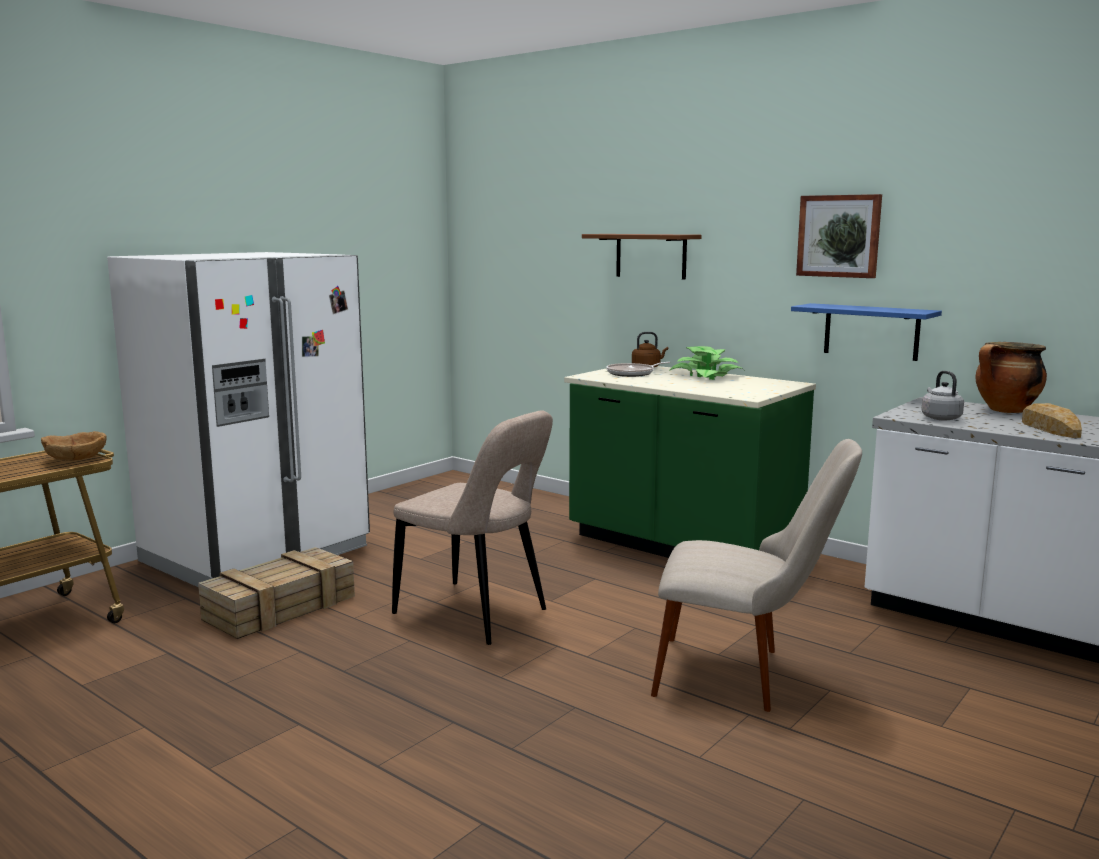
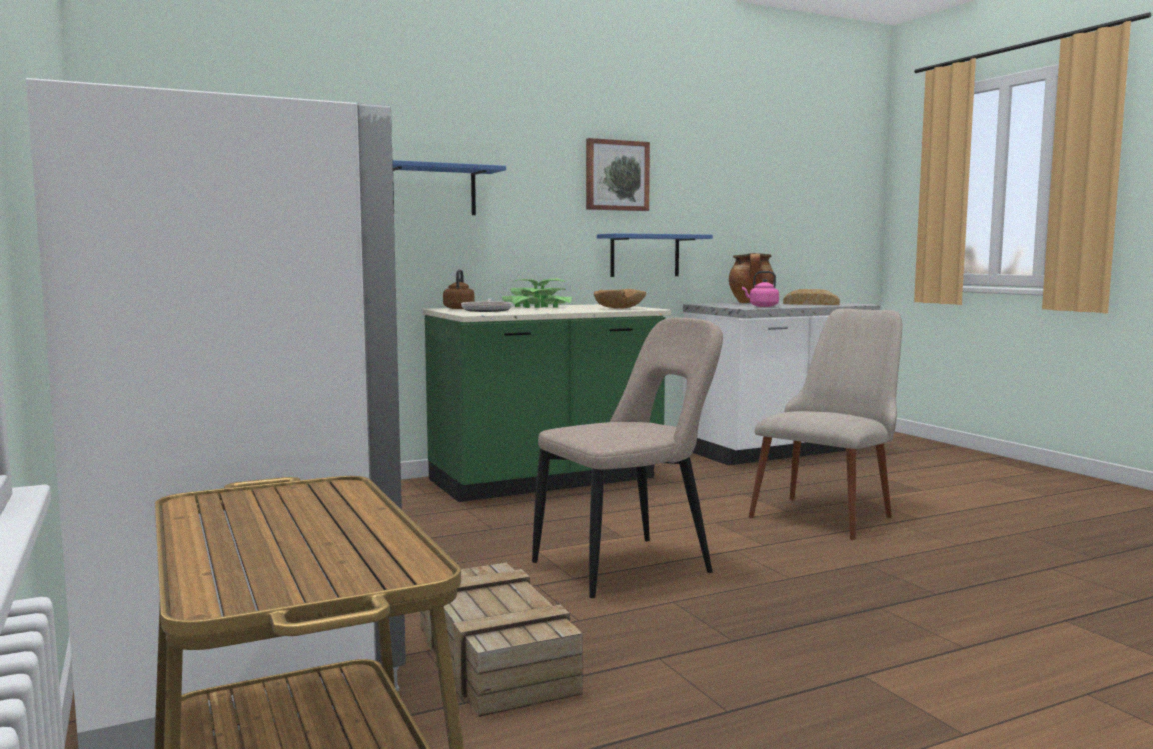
camera: 65 degrees left, 5 degrees down
(76, 458) = (306, 491): brown bowl -> brown bowl (618, 308)
(651, 256) = (433, 190): brown shelf -> blue shelf
(939, 418) = (762, 306): grey kettle -> pink kettle

